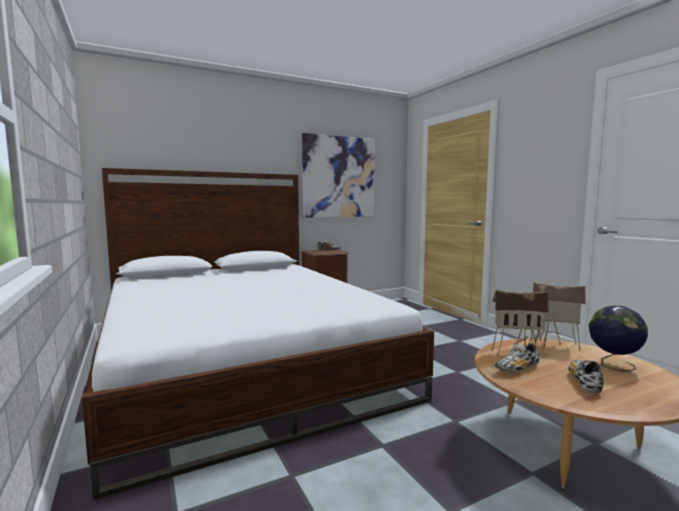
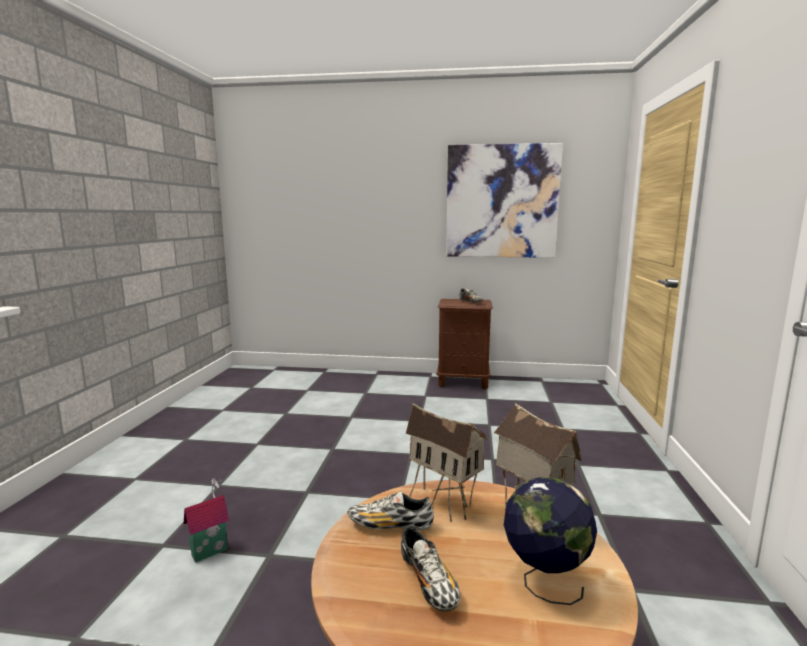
camera: 35 degrees right, 5 degrees up
(243, 362) = (297, 419): bed -> none
(336, 462) = (209, 550): none -> toy house
(584, 382) = (429, 583): shoe -> shoe turned 105 degrees clockwise

